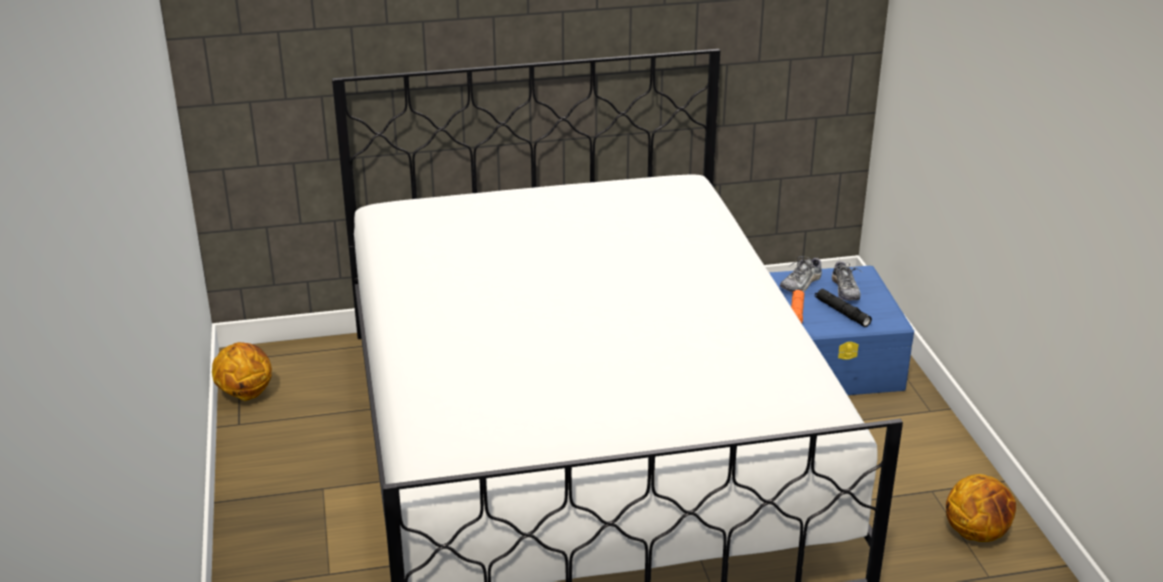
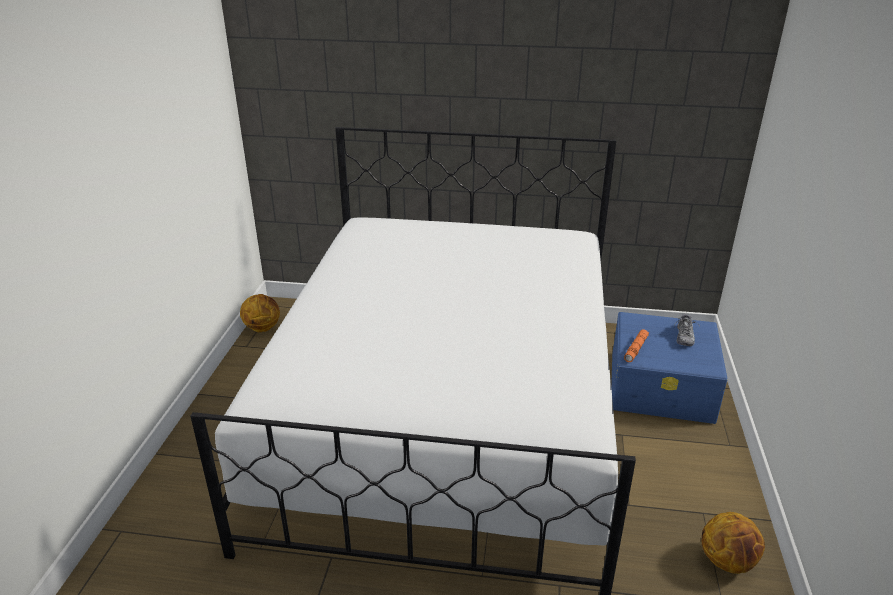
camera: 20 degrees right, 0 degrees up
(801, 283) = (652, 325): shoe -> none
(842, 312) = (673, 353): black flashlight -> none

